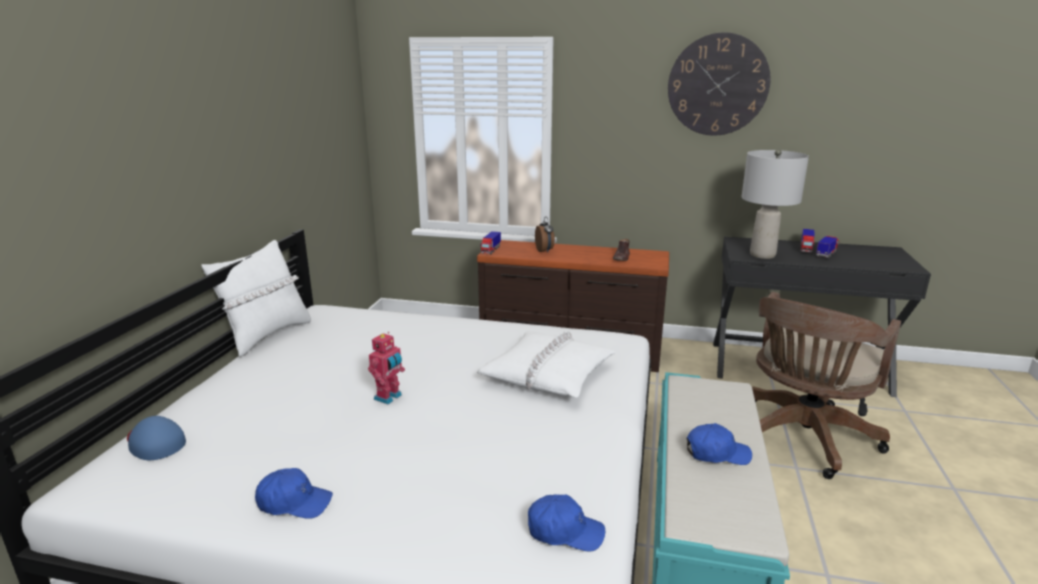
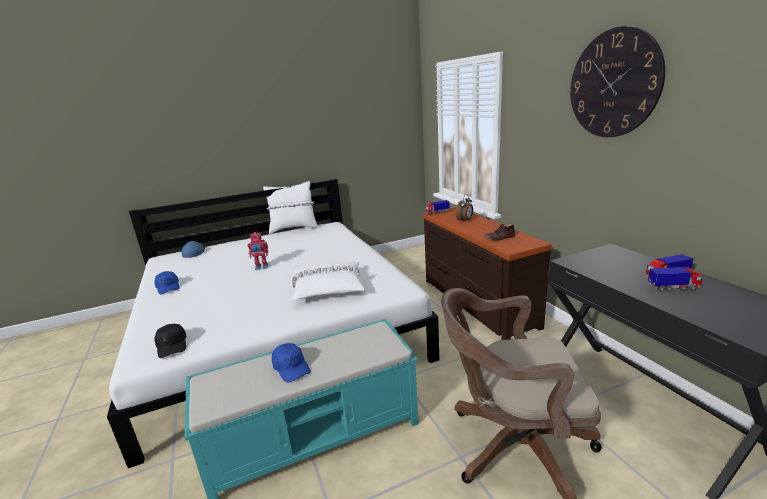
camera: 55 degrees right, 0 degrees up
(564, 531) = (172, 345): blue cap -> black cap
(762, 255) = (594, 266): grey table lamp -> none

